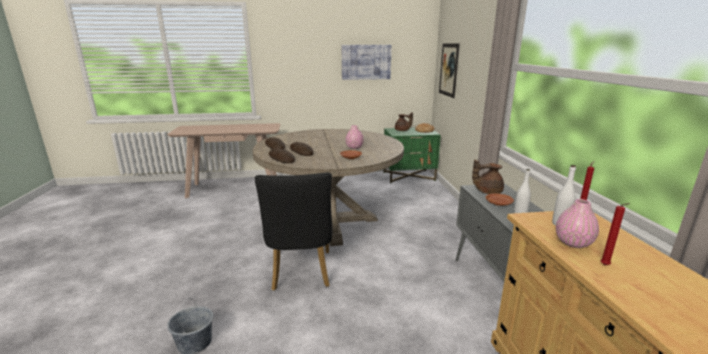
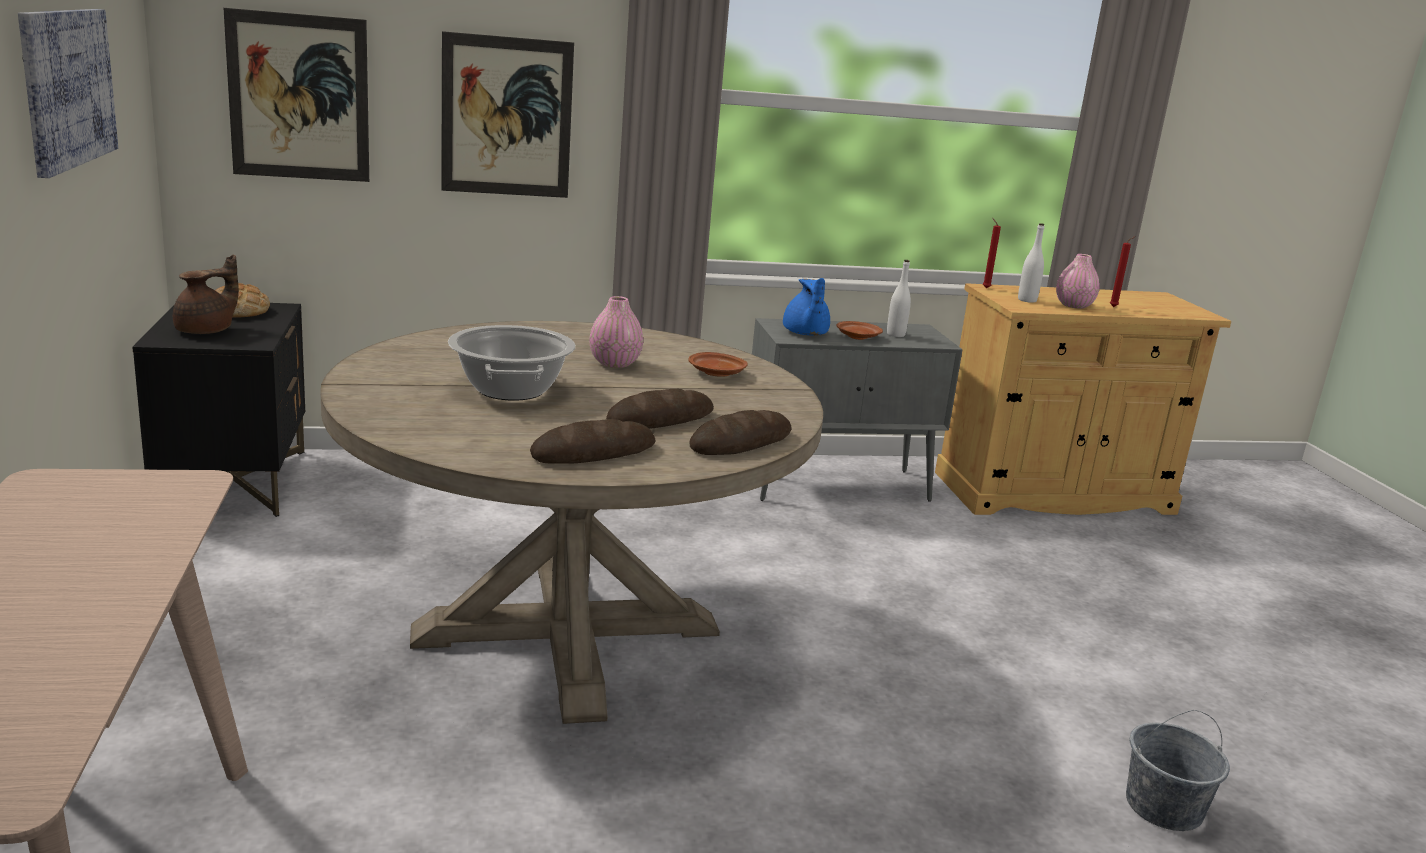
camera: 95 degrees left, 0 degrees up
(301, 273) = (860, 677): black chair -> none
(323, 140) = (511, 390): none -> cooking pot
(409, 176) = (233, 481): green nightstand -> black nightstand
(477, 77) = (506, 117): none -> picture
(487, 191) = (805, 333): brown teapot -> blue teapot

